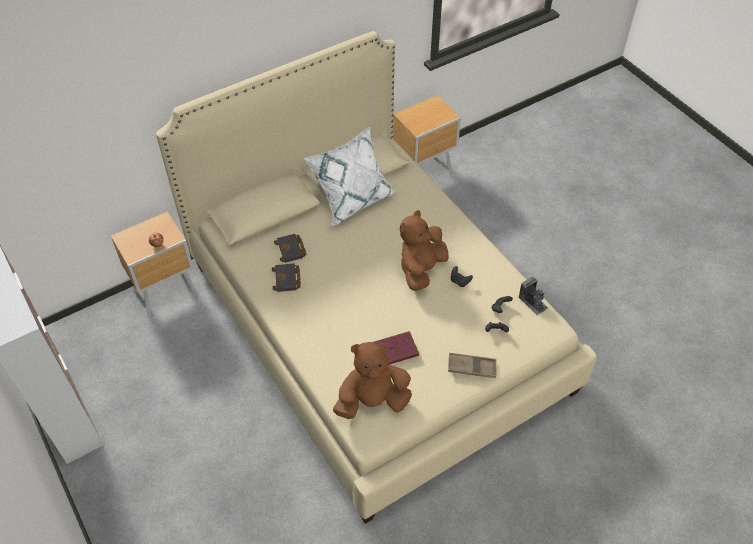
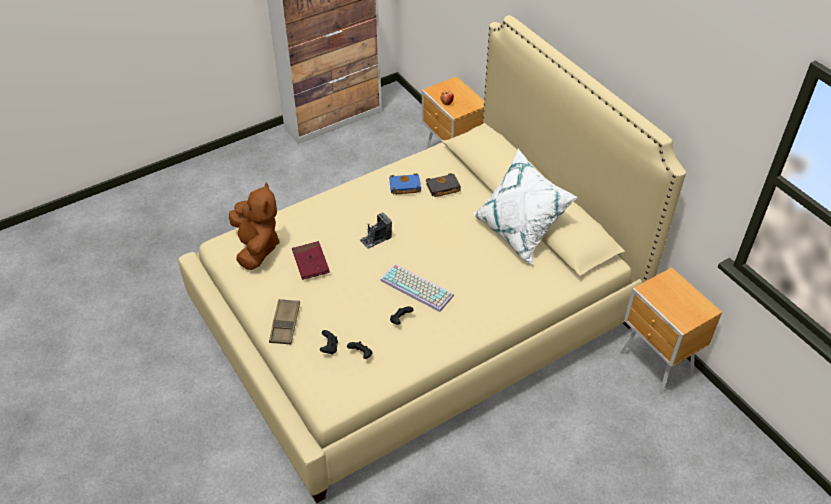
camera: 90 degrees right, 5 degrees down
(287, 280) = (404, 187): black book -> blue book
(421, 269) = (418, 287): brown plush toy -> keyboard
(532, 302) = (368, 386): camera -> camera (376, 238)

